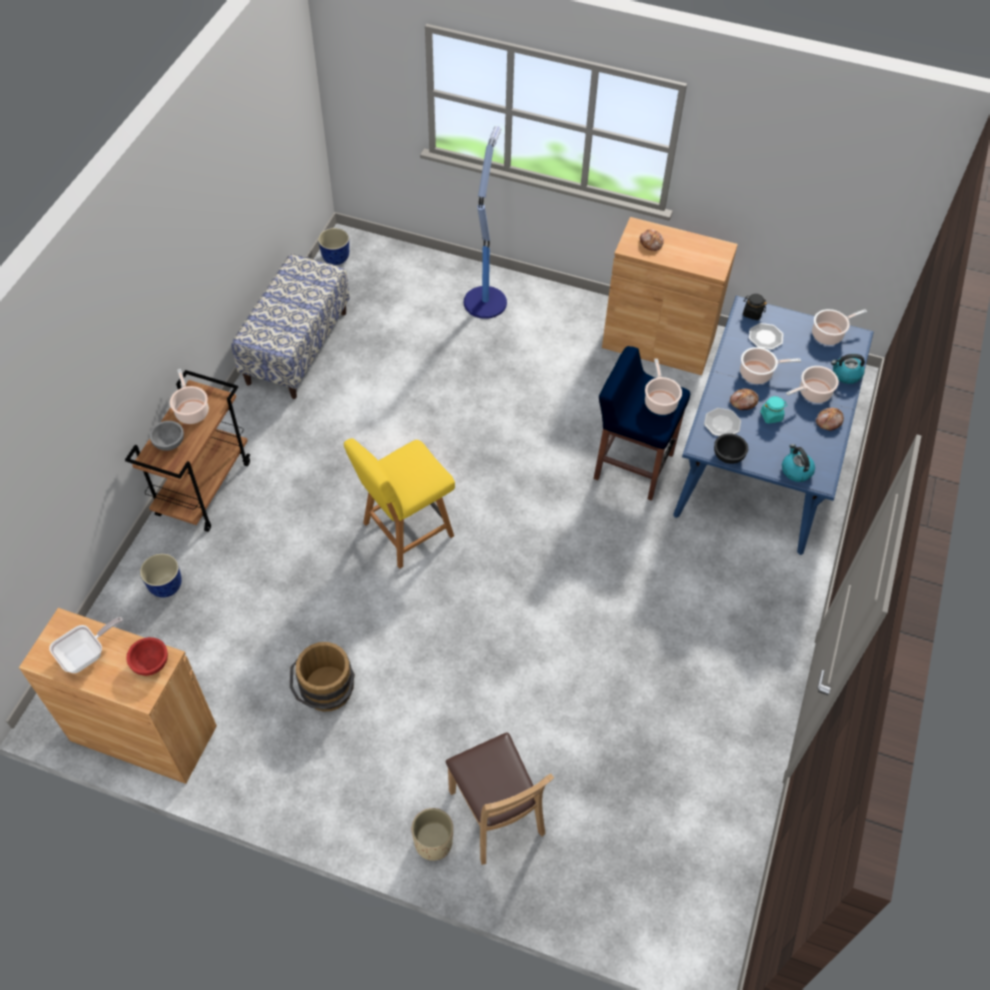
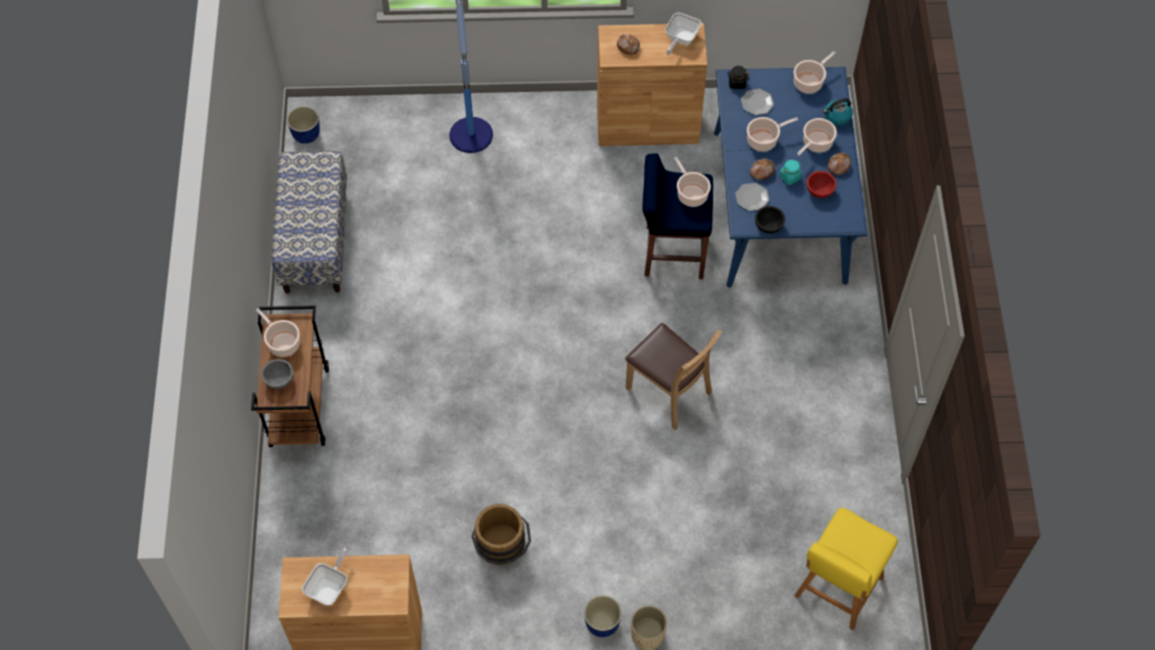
camera: 20 degrees left, 5 degrees up
(150, 663) = (386, 574): red bowl -> red bowl (819, 191)
(166, 586) = (312, 507): planter -> planter (601, 624)
(405, 531) = (501, 382): yellow chair -> yellow chair (837, 589)
(496, 814) = (687, 594): brown chair -> brown chair (669, 392)
(707, 251) = (680, 39): none -> frying pan
(796, 470) = (828, 220): kettle -> none

